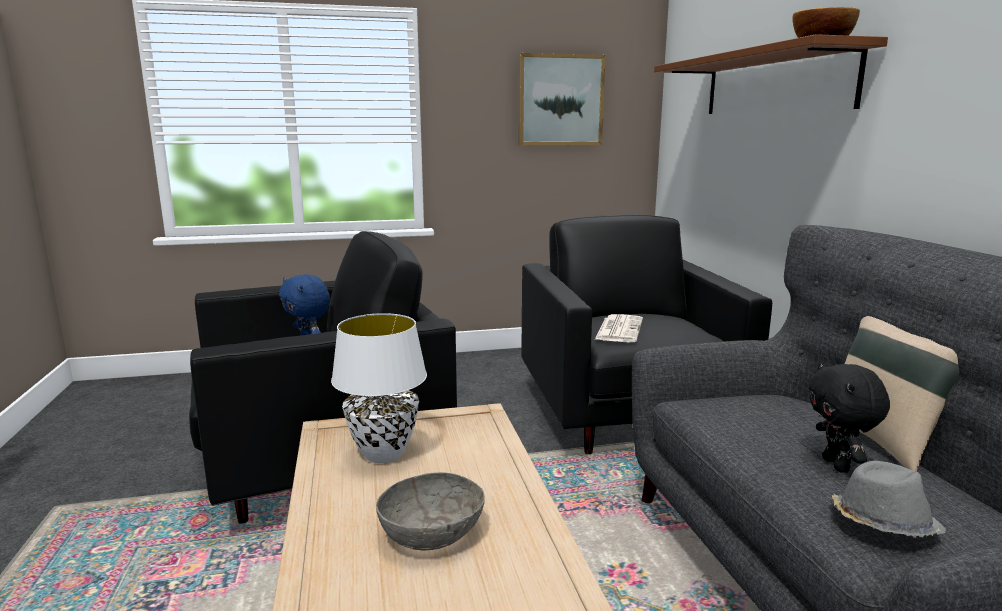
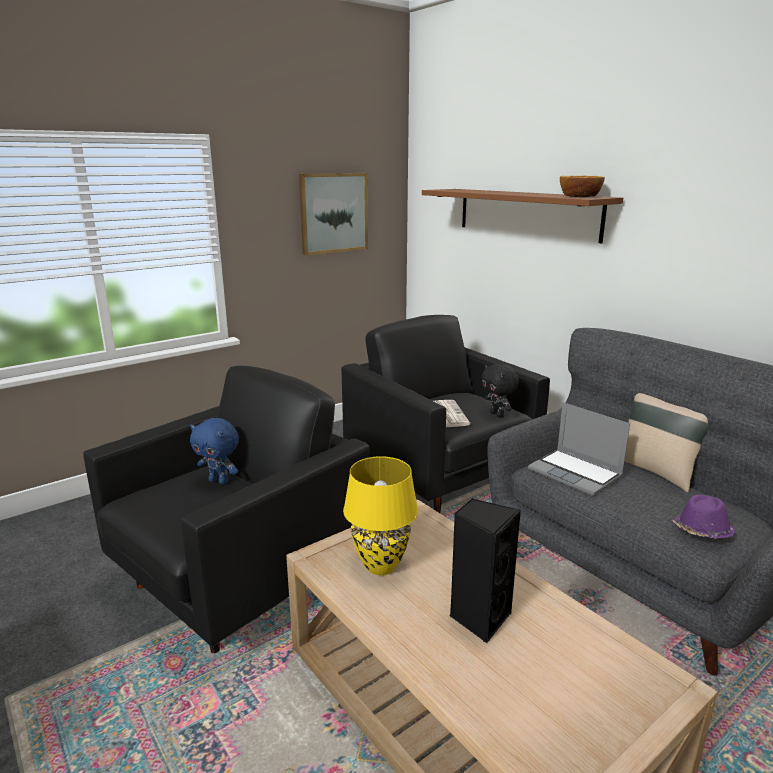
camera: 25 degrees left, 5 degrees up
(385, 454) = (381, 566): white table lamp -> yellow table lamp
(432, 534) = (479, 618): grey bowl -> black speaker
(742, 417) = (576, 473): none -> laptop
(837, 465) = (651, 497): black plush toy -> black plush toy (497, 415)
(882, 524) = (702, 531): grey hat -> purple hat

